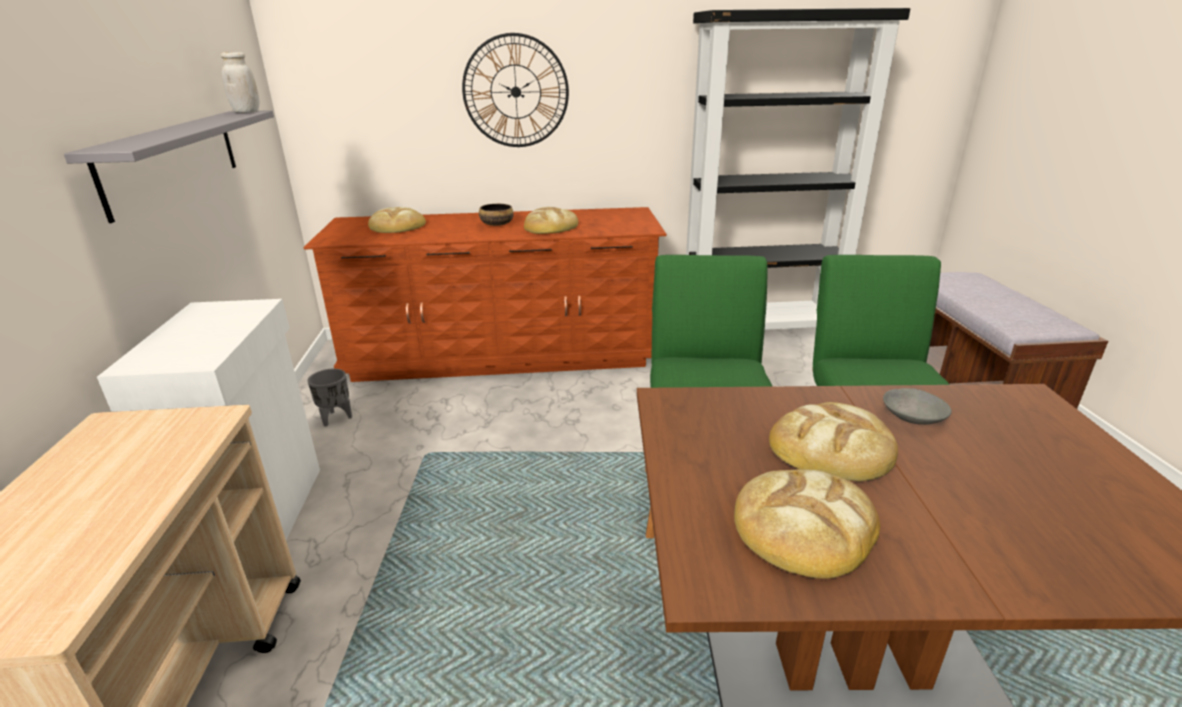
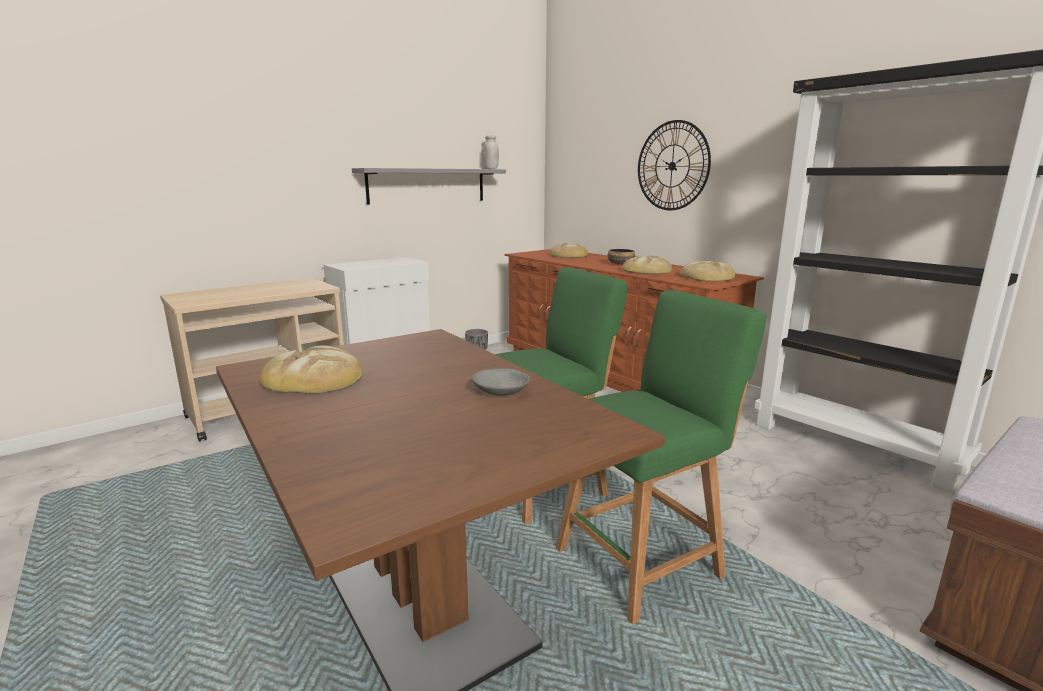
camera: 55 degrees right, 10 degrees down
(832, 448) = (418, 375): bread -> bread (707, 277)

